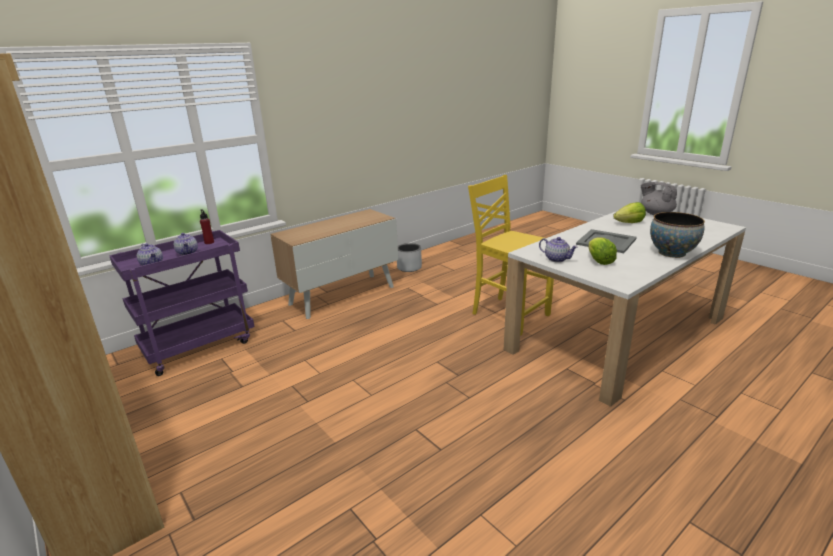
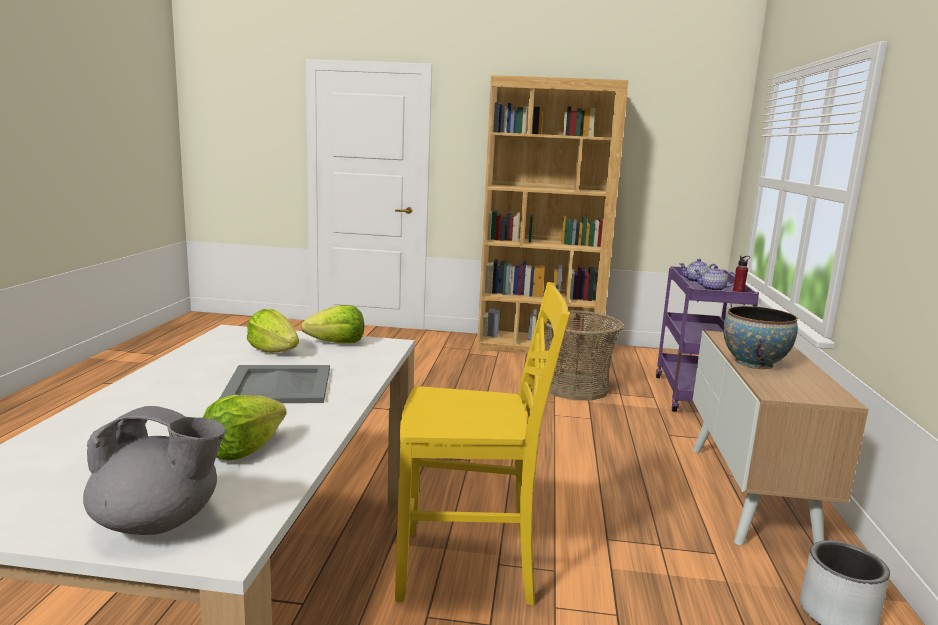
camera: 135 degrees right, 10 degrees down
(241, 394) = (574, 387): none -> basket
(557, 259) = (337, 343): teapot -> lettuce
(672, 253) = (147, 386): bowl -> bowl (754, 363)

